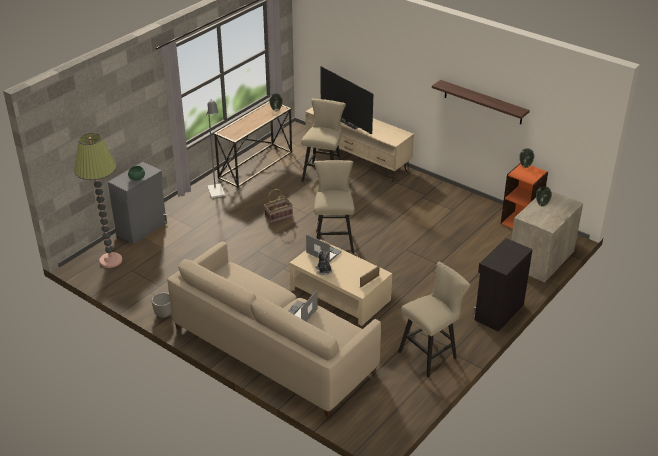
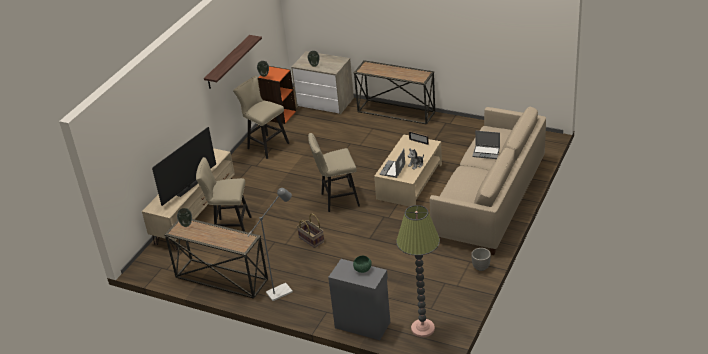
camera: 100 degrees left, 0 degrees up
(431, 354) = (456, 131): beige stool -> beige stool (265, 145)
(498, 312) = (396, 111): black cabinet -> console table

